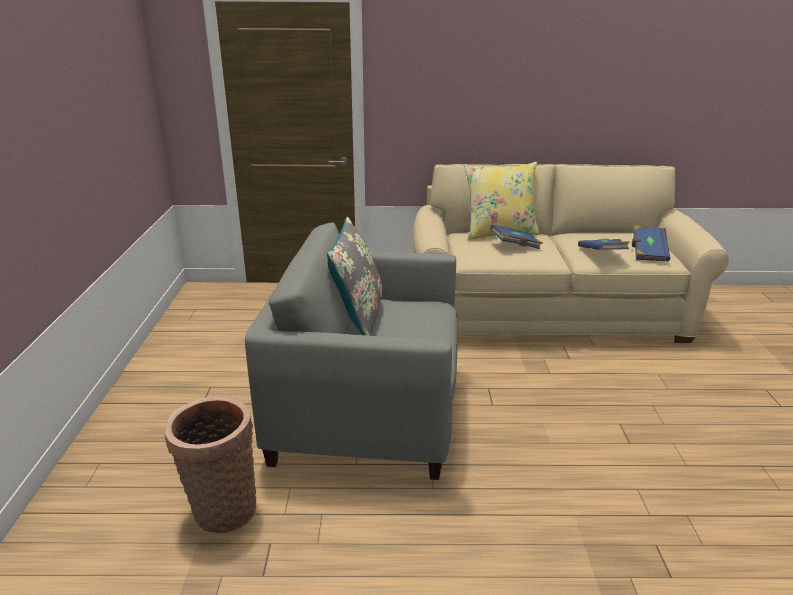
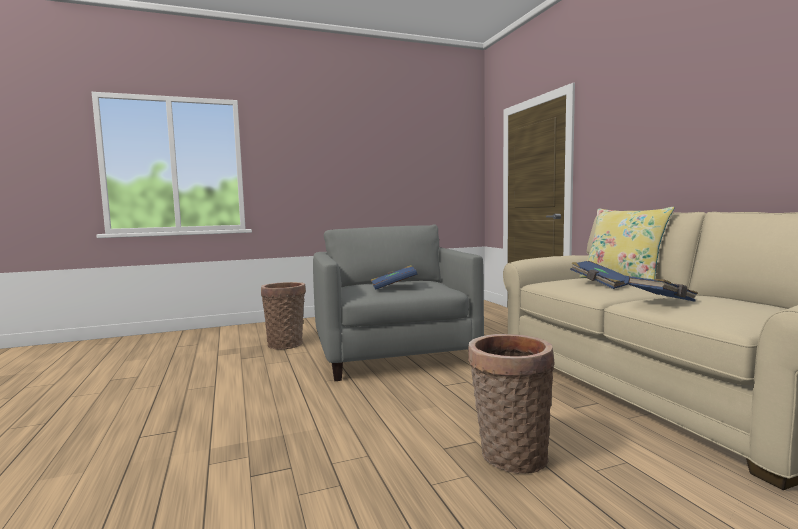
camera: 70 degrees right, 20 degrees down
(358, 317) = (402, 280): grey pillow -> none
(644, 415) = (509, 455): none -> basket
(647, 253) = (732, 315): blue book -> blue book (393, 287)

